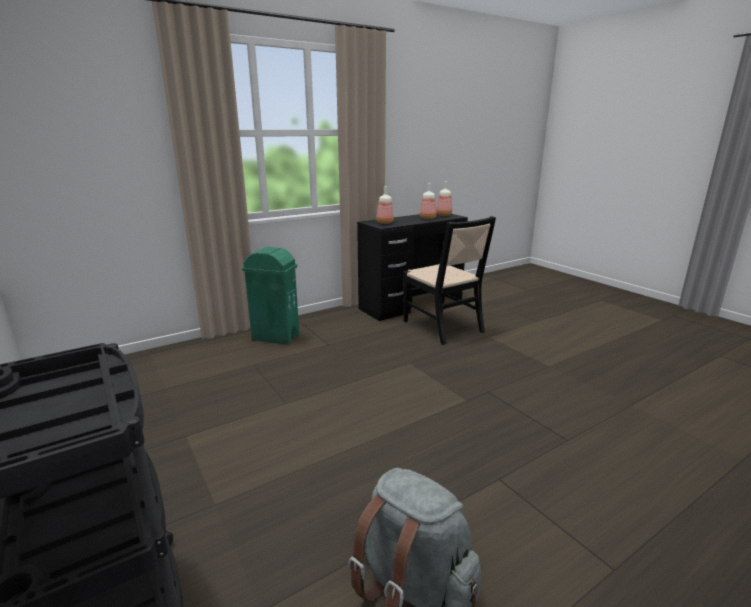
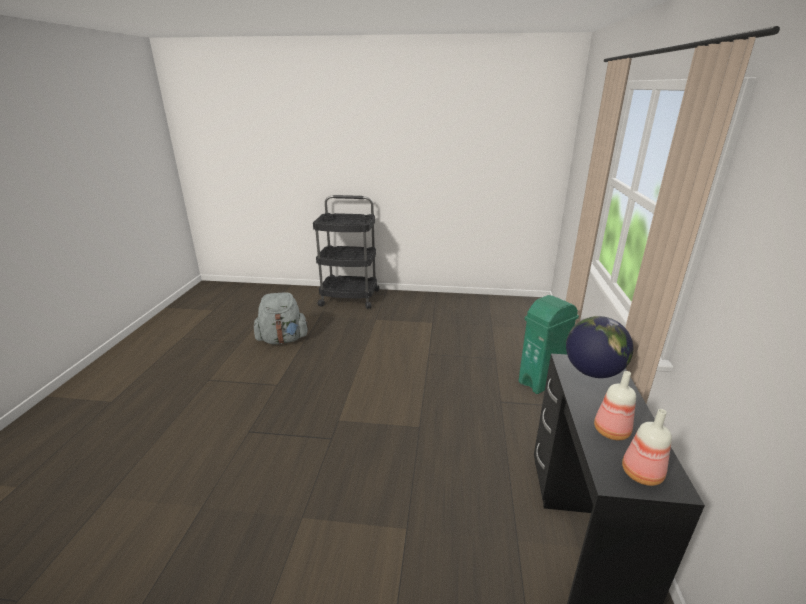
camera: 130 degrees right, 5 degrees up
(384, 222) = (593, 372): bottle -> globe
(442, 327) = (472, 506): chair -> none

